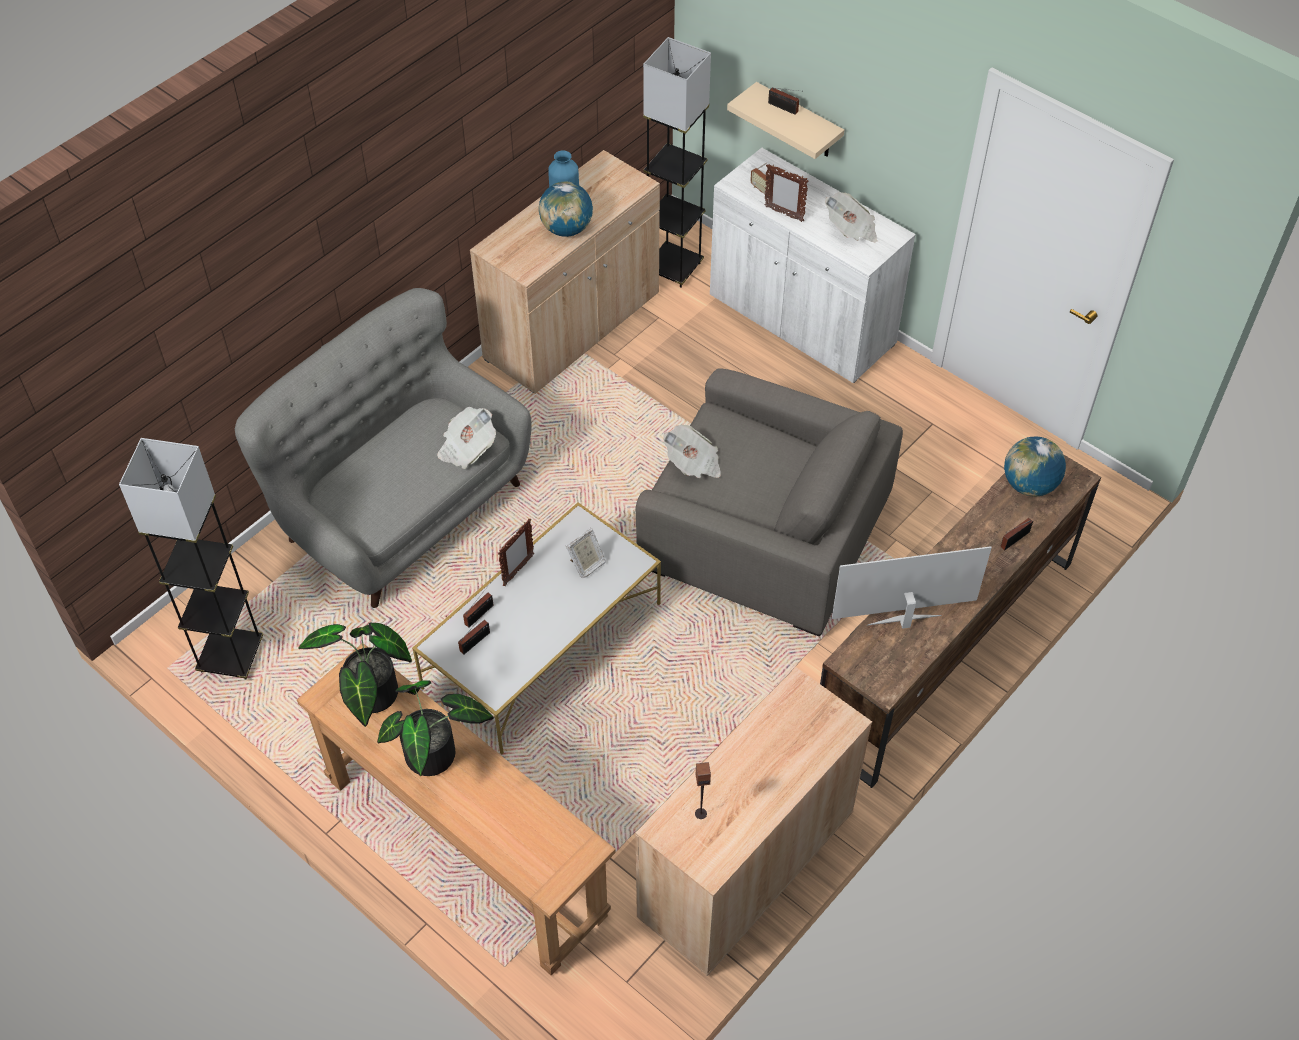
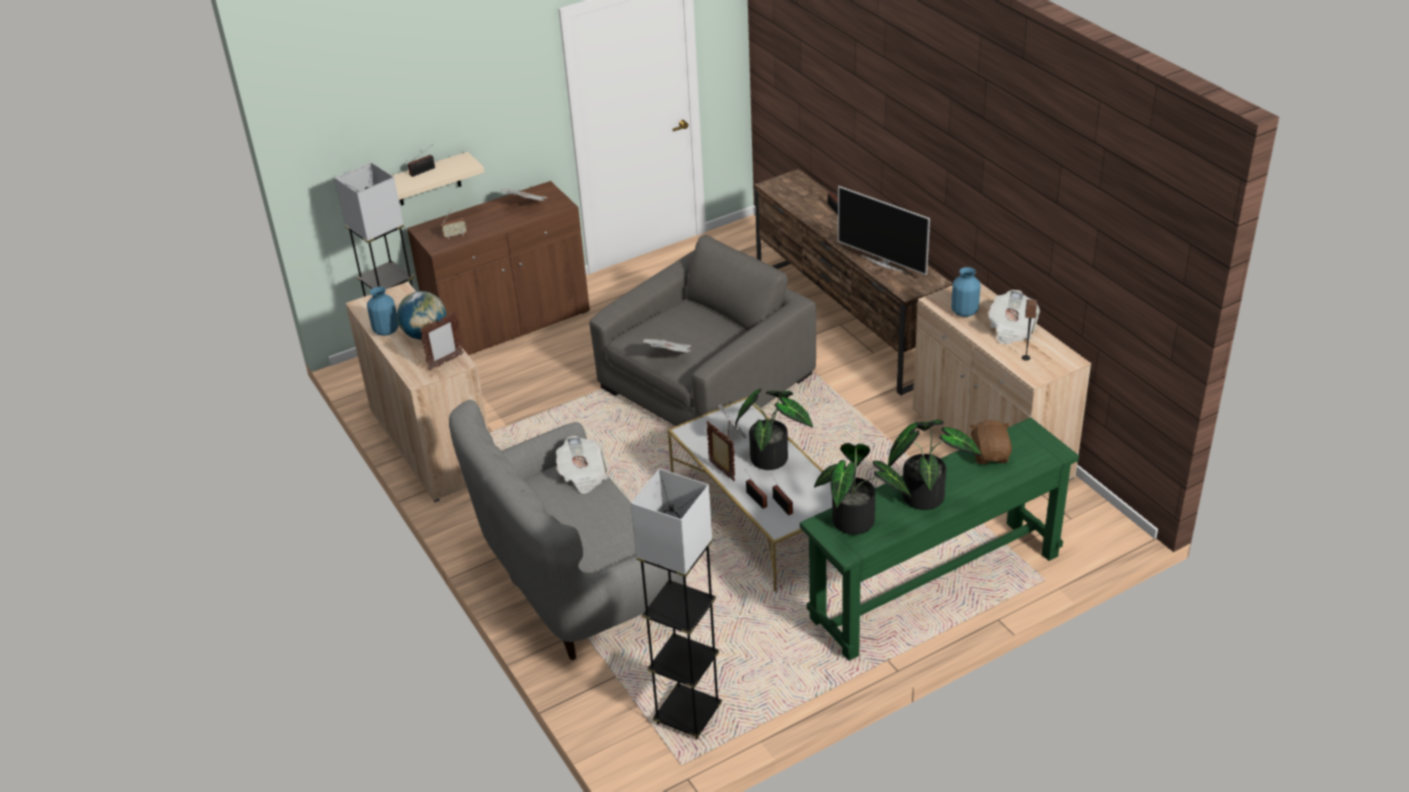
camera: 70 degrees left, 15 degrees down
(465, 847) = (935, 587): brown console table -> green console table
(525, 813) = (990, 455): none -> brown plush toy
(558, 612) = (773, 456): none -> potted plant
(760, 787) = (1011, 329): none -> newspaper
(782, 725) = (964, 312): none -> blue vase
(783, 214) = (488, 230): picture frame -> picture frame (445, 362)
(801, 320) = (509, 323): white cabinet -> brown cabinet
(904, 621) = (884, 263): television -> television turned 60 degrees counterclockwise
(1029, 485) = (792, 195): globe -> none

